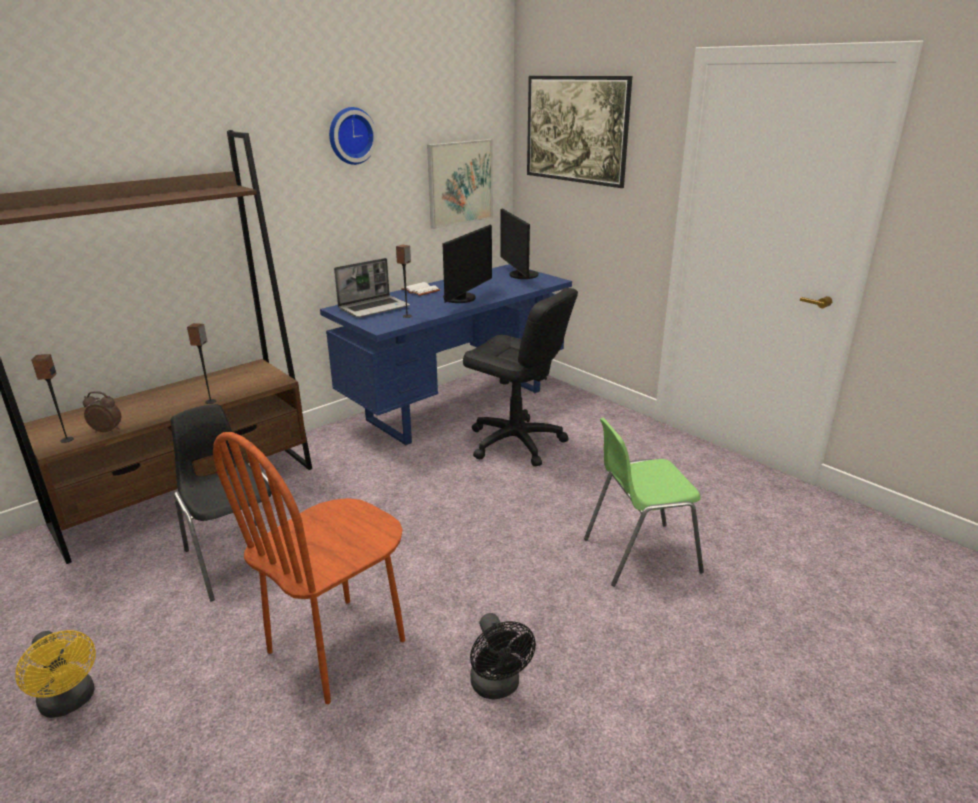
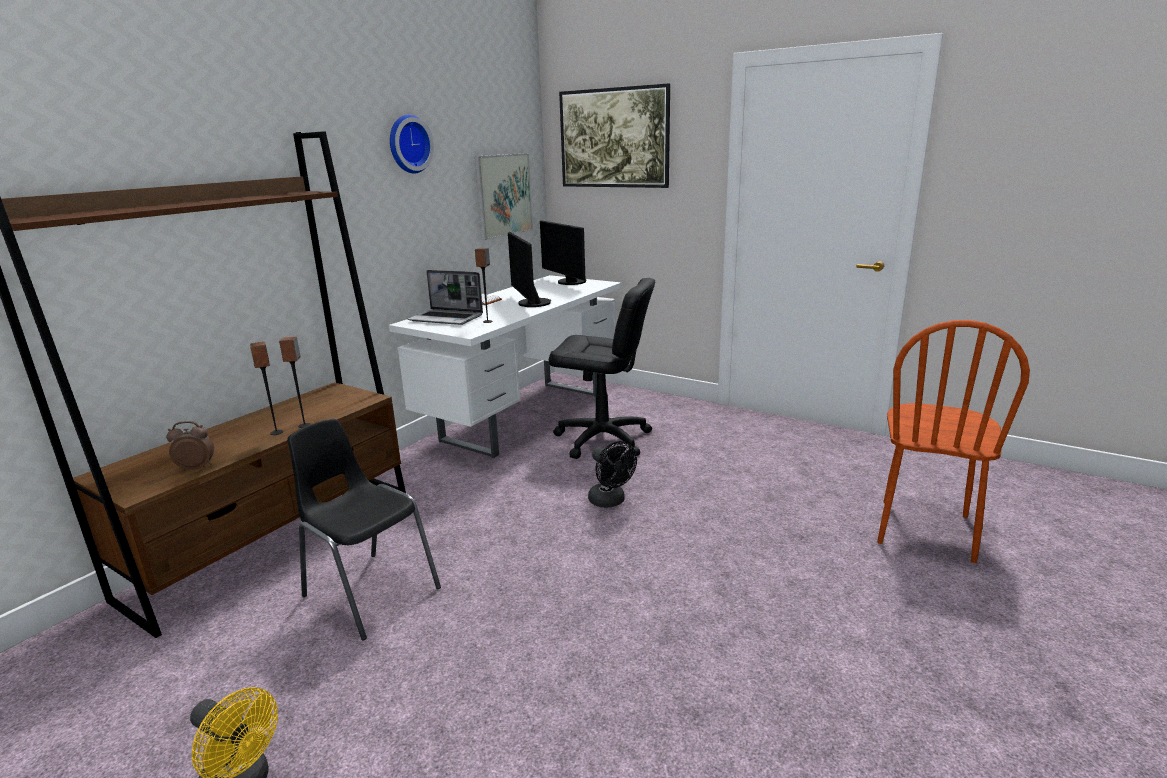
camera: 15 degrees left, 5 degrees down
(66, 440) = (149, 484): speaker -> speaker (276, 432)
(337, 646) = (533, 654): brown chair -> brown chair (925, 529)
(374, 308) = (447, 318): laptop -> laptop turned 75 degrees clockwise
(456, 405) = (524, 415): blue desk -> white desk
(463, 298) = (530, 303): monitor -> monitor turned 150 degrees clockwise
(498, 687) = (720, 655): black fan -> black fan (610, 502)
(639, 554) = (775, 514): green chair -> none

